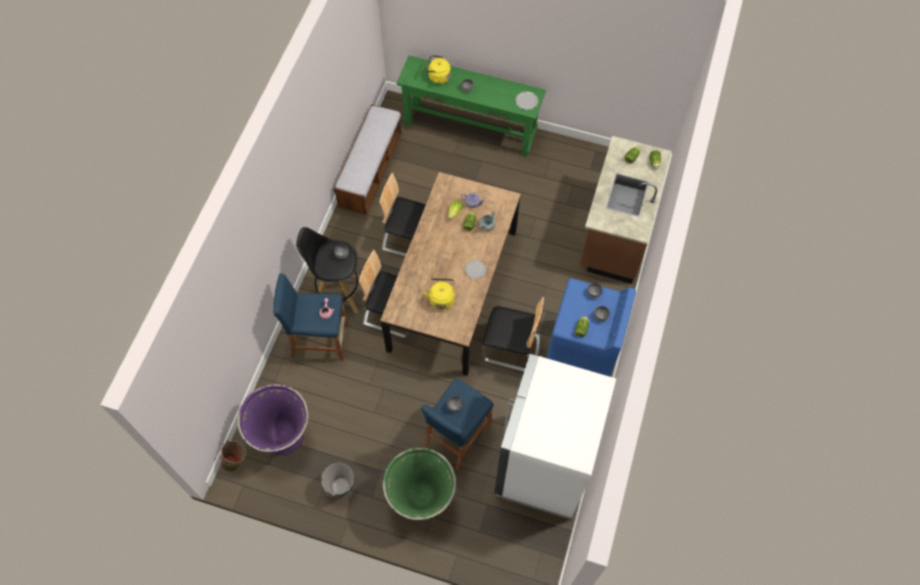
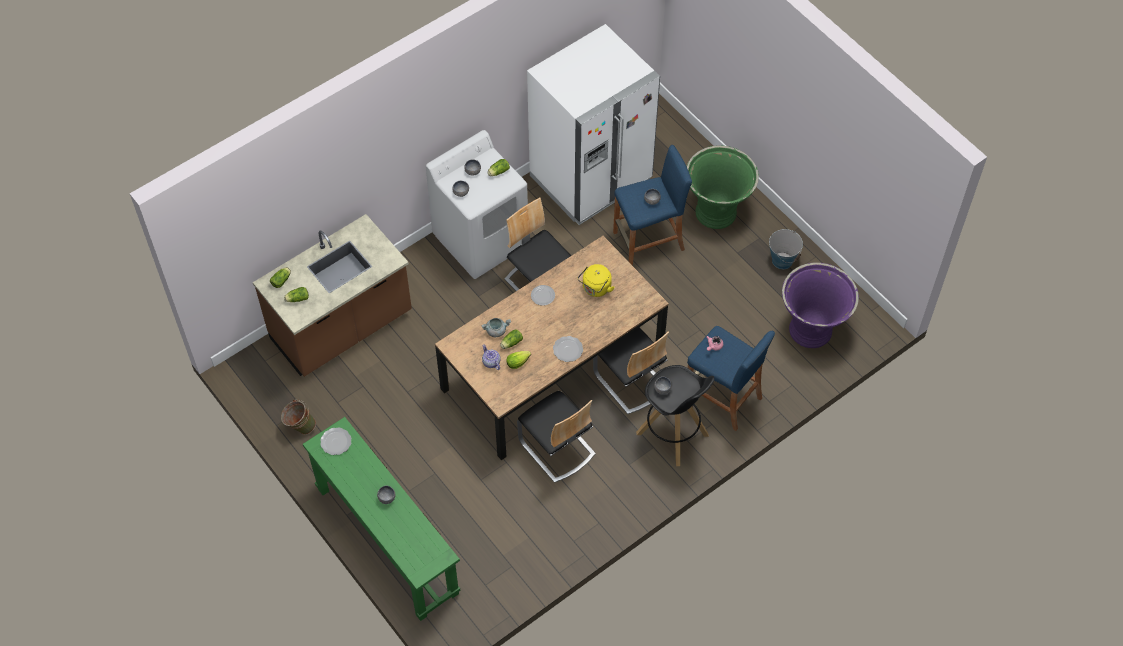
camera: 145 degrees left, 5 degrees down
(237, 461) = (867, 334): green bucket -> green bucket (300, 427)
(370, 171) = (542, 556): bench -> none
(427, 241) = (567, 349): none -> plate
(437, 77) = (407, 535): yellow kettle -> none
(581, 355) = (481, 240): blue washing machine -> white washing machine

